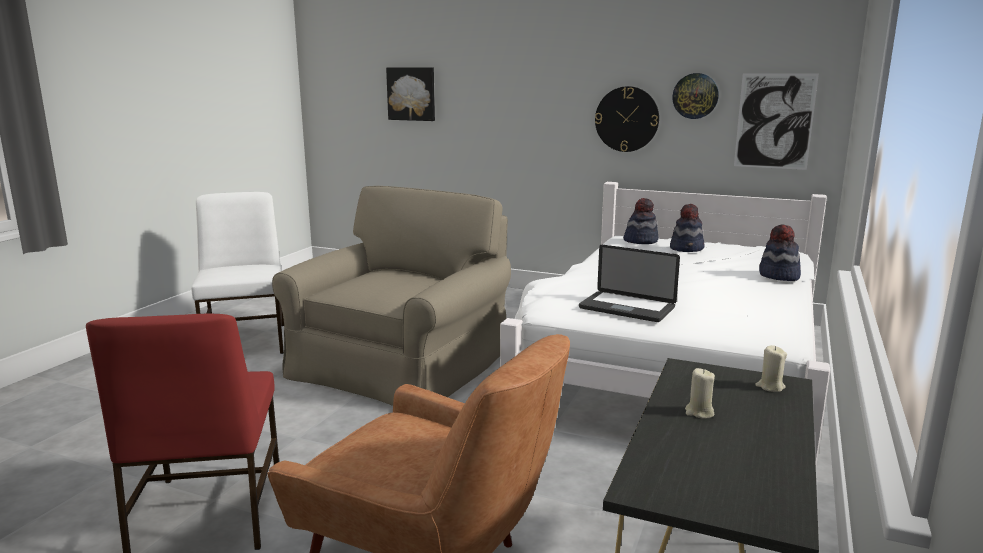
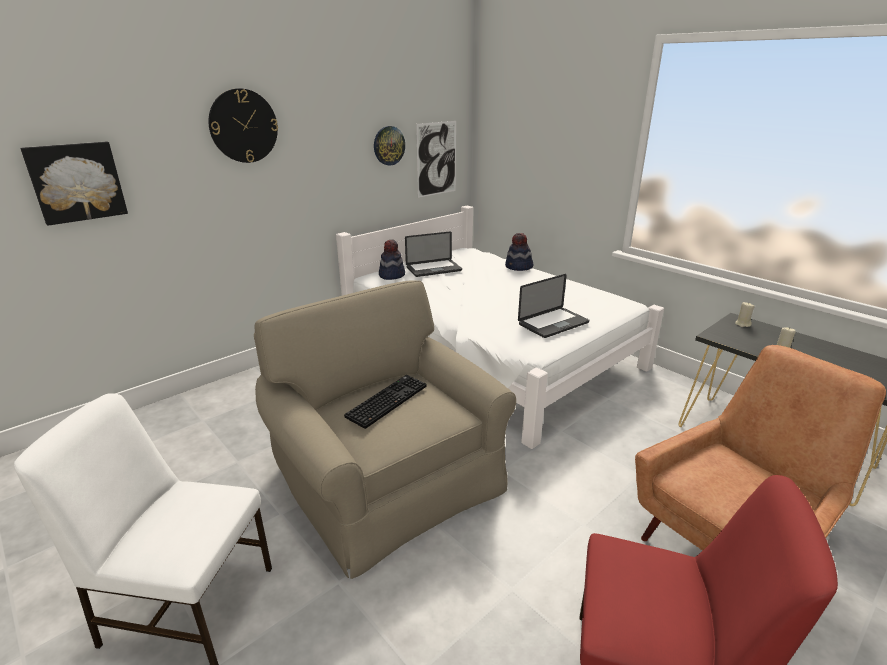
camera: 65 degrees left, 10 degrees up
(392, 279) = (387, 400): none -> keyboard
(626, 119) = (342, 173): wall clock -> wall clock (243, 126)
(687, 248) = (433, 269): hat -> laptop

